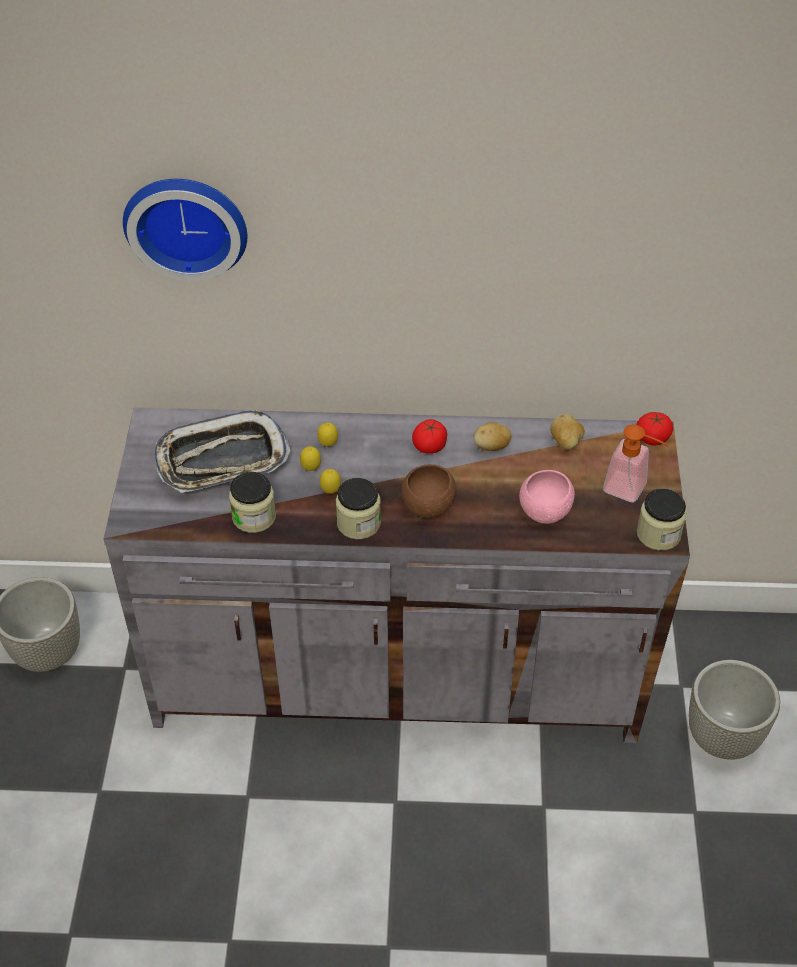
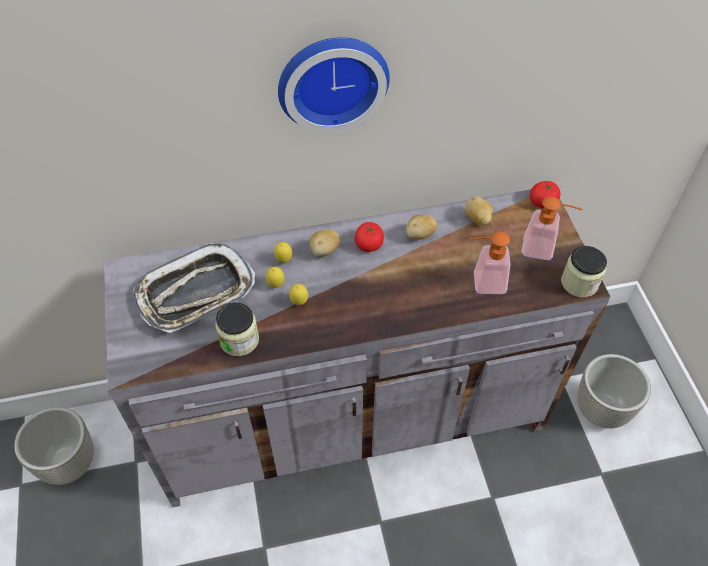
camera: 15 degrees left, 5 degrees up
(187, 222) = (125, 84): wall clock -> wall clock (332, 79)
(358, 523) = (332, 326): jar -> none
(376, 443) = (324, 251): none -> potato
(428, 506) = (385, 298): brown bowl -> none
(544, 511) = (482, 282): pink bowl -> soap dispenser

